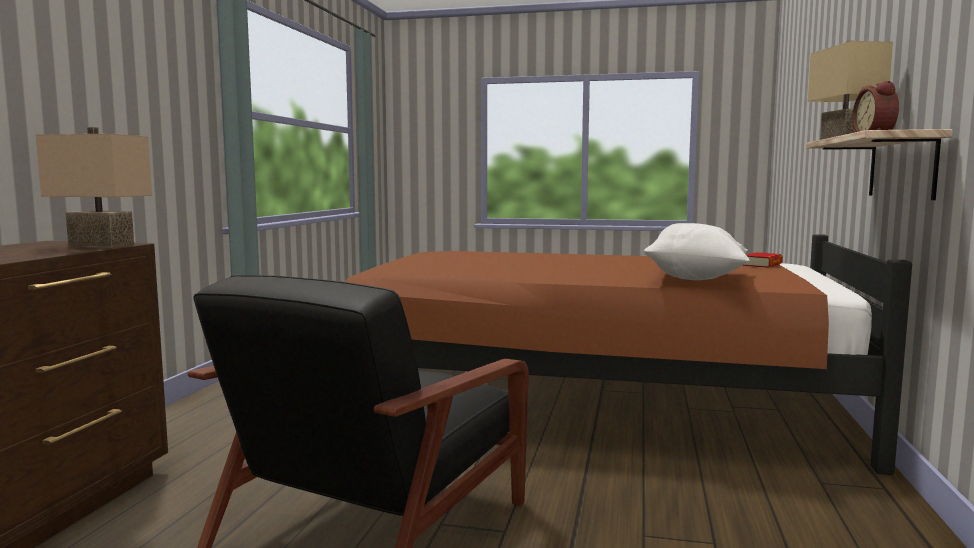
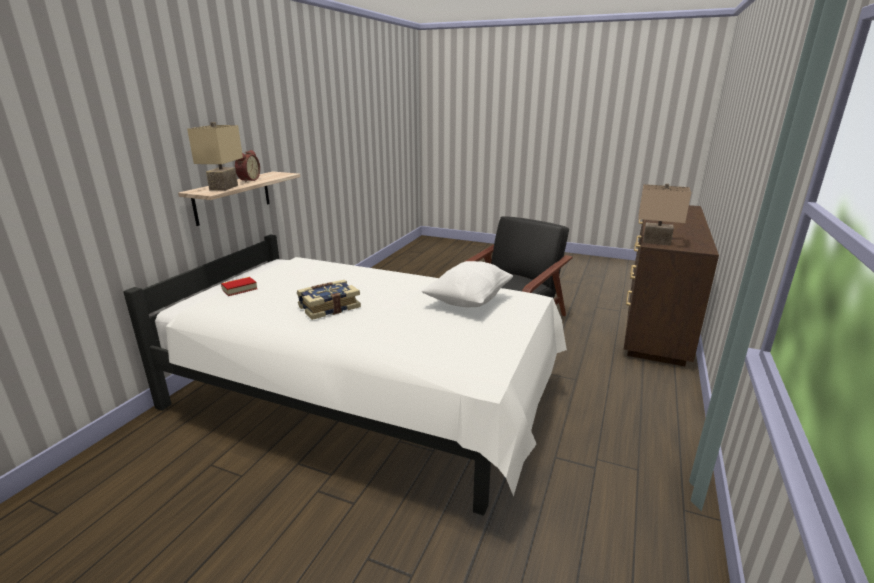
camera: 170 degrees left, 15 degrees up
(590, 402) = (367, 397): brown bed -> white bed
(619, 260) = (329, 307): none -> book
(696, 279) = (334, 269): white pillow -> white pillow (468, 301)

